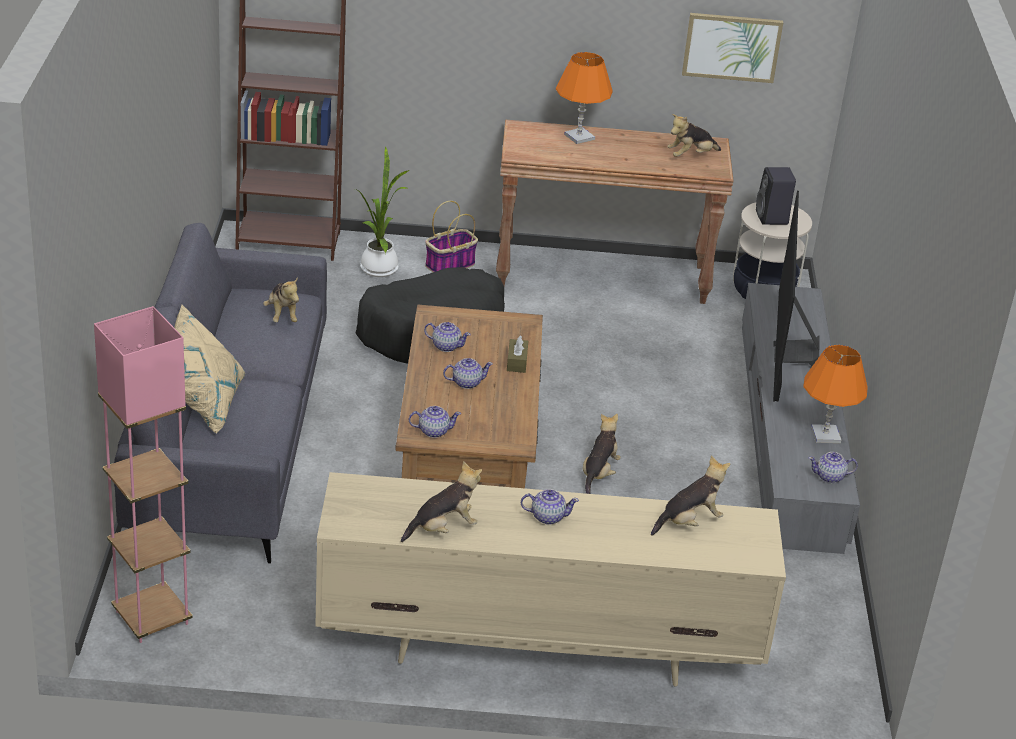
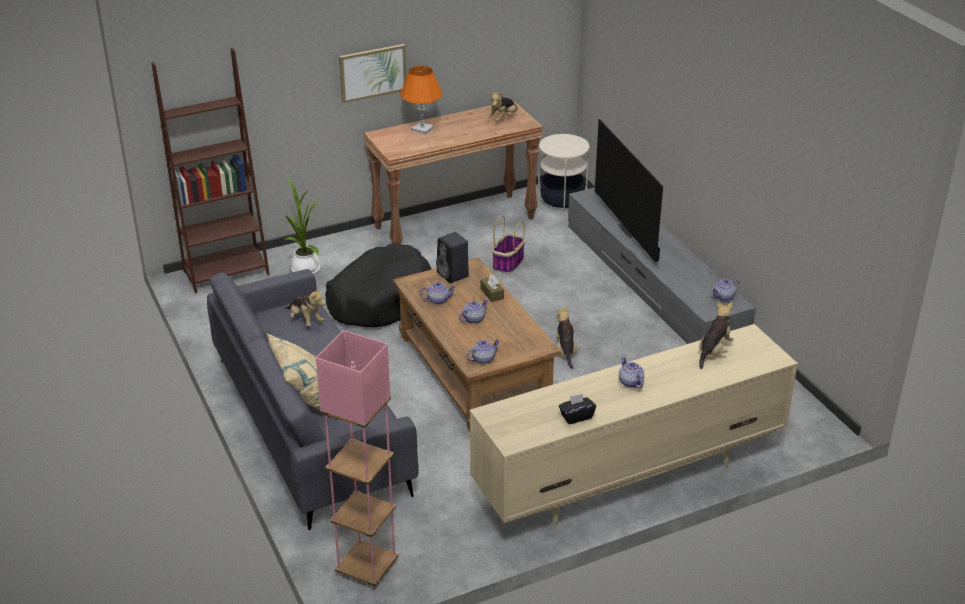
camera: 25 degrees left, 0 degrees up
(443, 528) = (576, 416): plush toy -> black tissue box
(450, 265) = (351, 250): basket -> basket (508, 263)
(547, 517) = (630, 383): teapot -> teapot turned 90 degrees counterclockwise
(731, 47) = (506, 35): picture -> picture (372, 72)
(772, 218) = (561, 146): black speaker -> black speaker (453, 275)
(825, 435) = (698, 272): orange table lamp -> none

